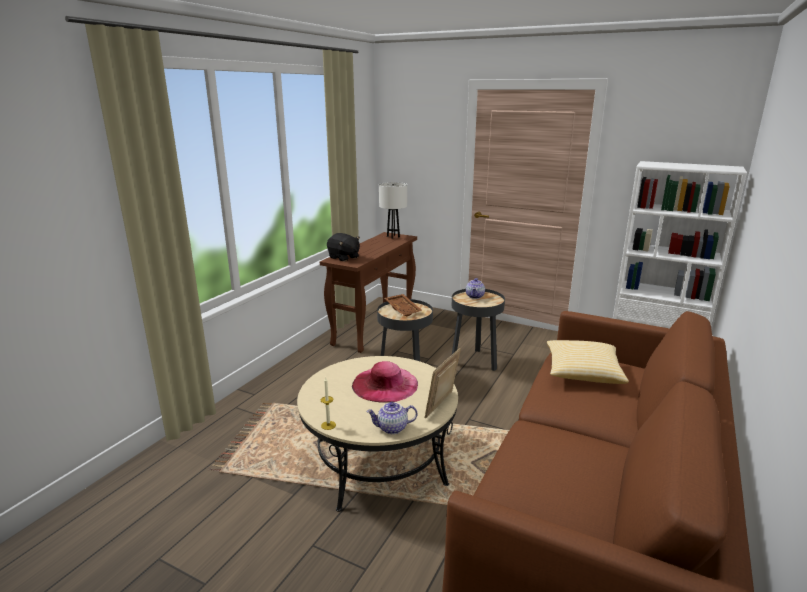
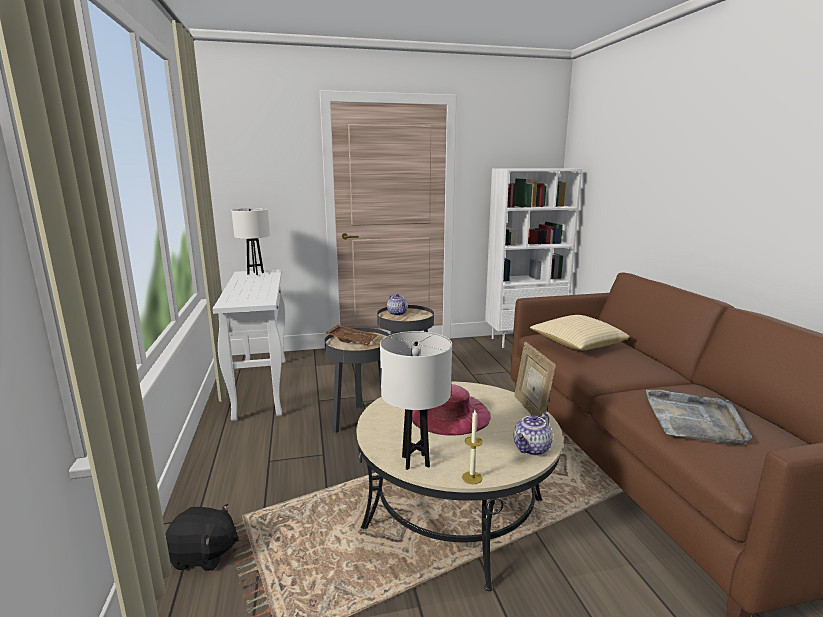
camera: 40 degrees left, 5 degrees down
(316, 402) = (416, 461): none -> white table lamp
(343, 257) = (237, 299): black plush toy -> black plush toy (203, 555)
(374, 328) = (261, 387): brown console table -> white console table
(543, 469) = (695, 420): none -> grey tray

